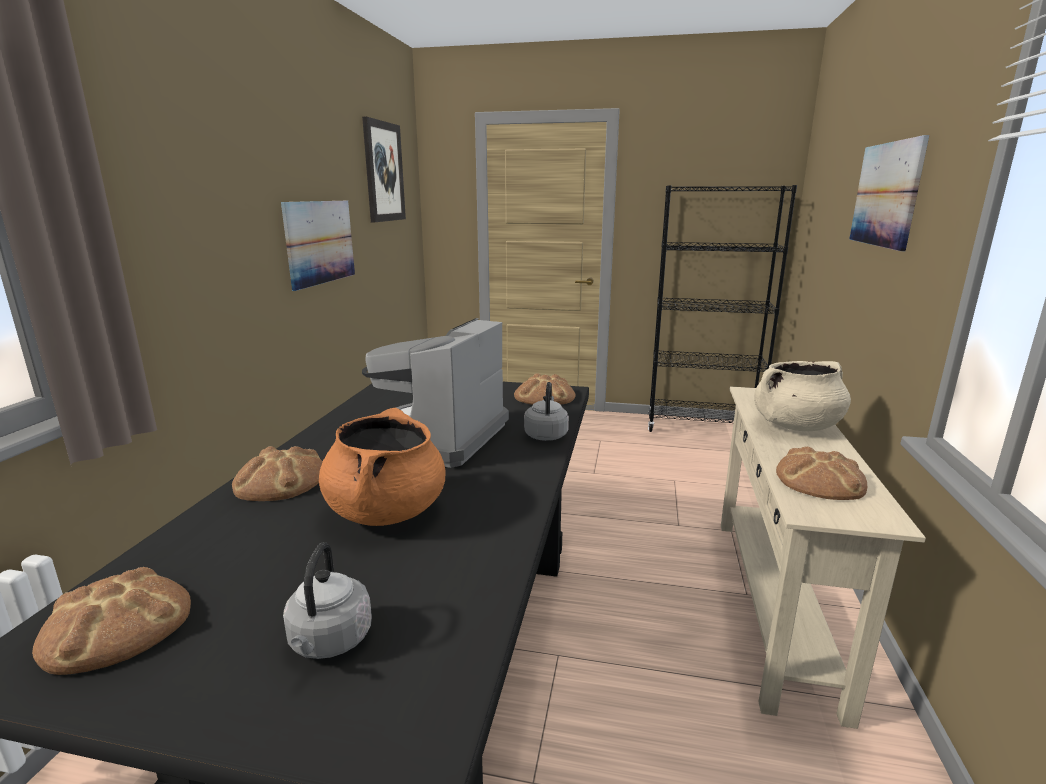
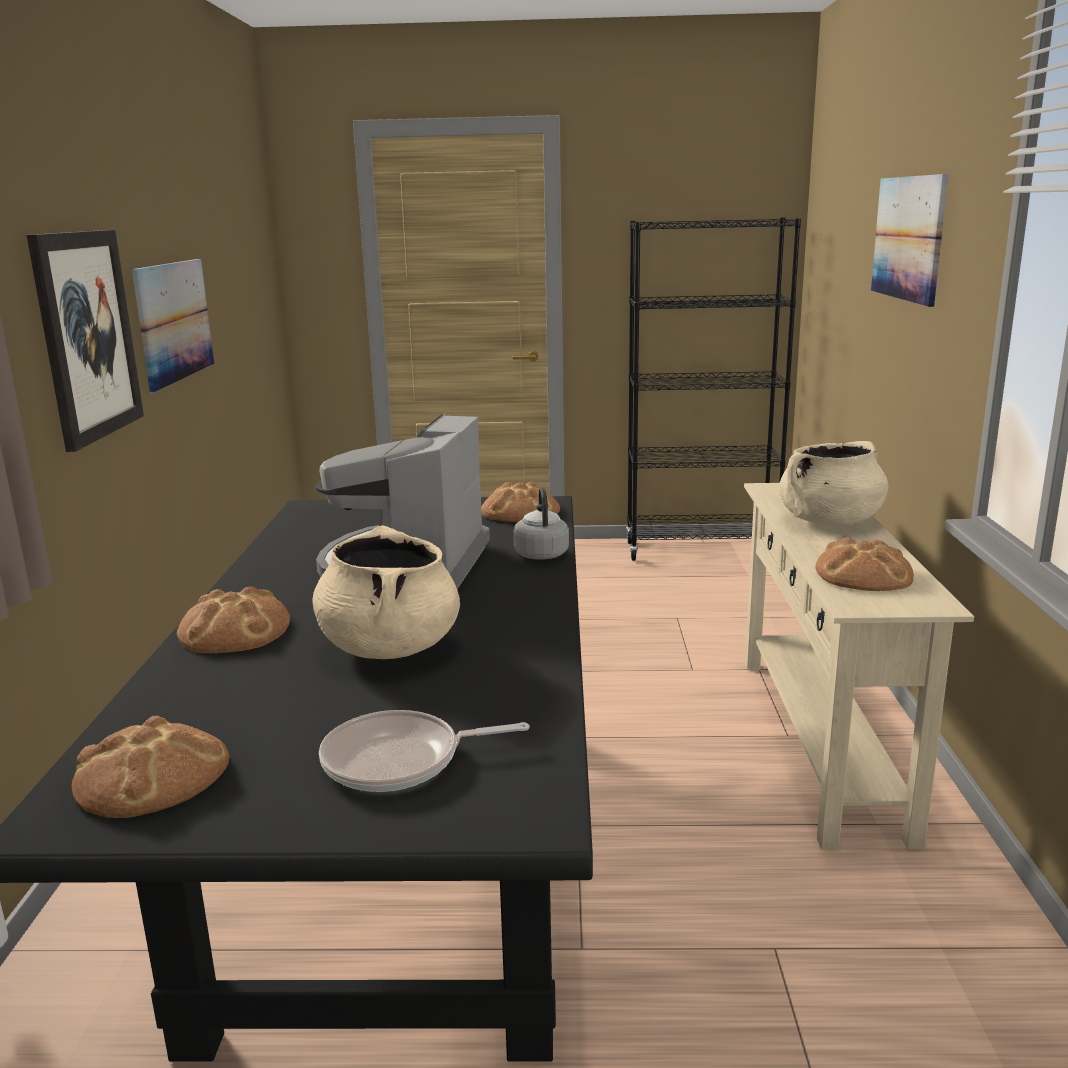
camera: 10 degrees left, 0 degrees up
(329, 642) = (400, 761): grey kettle -> frying pan
(383, 172) = (234, 213): picture -> picture (87, 335)
(386, 511) = (390, 647): orange cooking pot -> beige cooking pot

